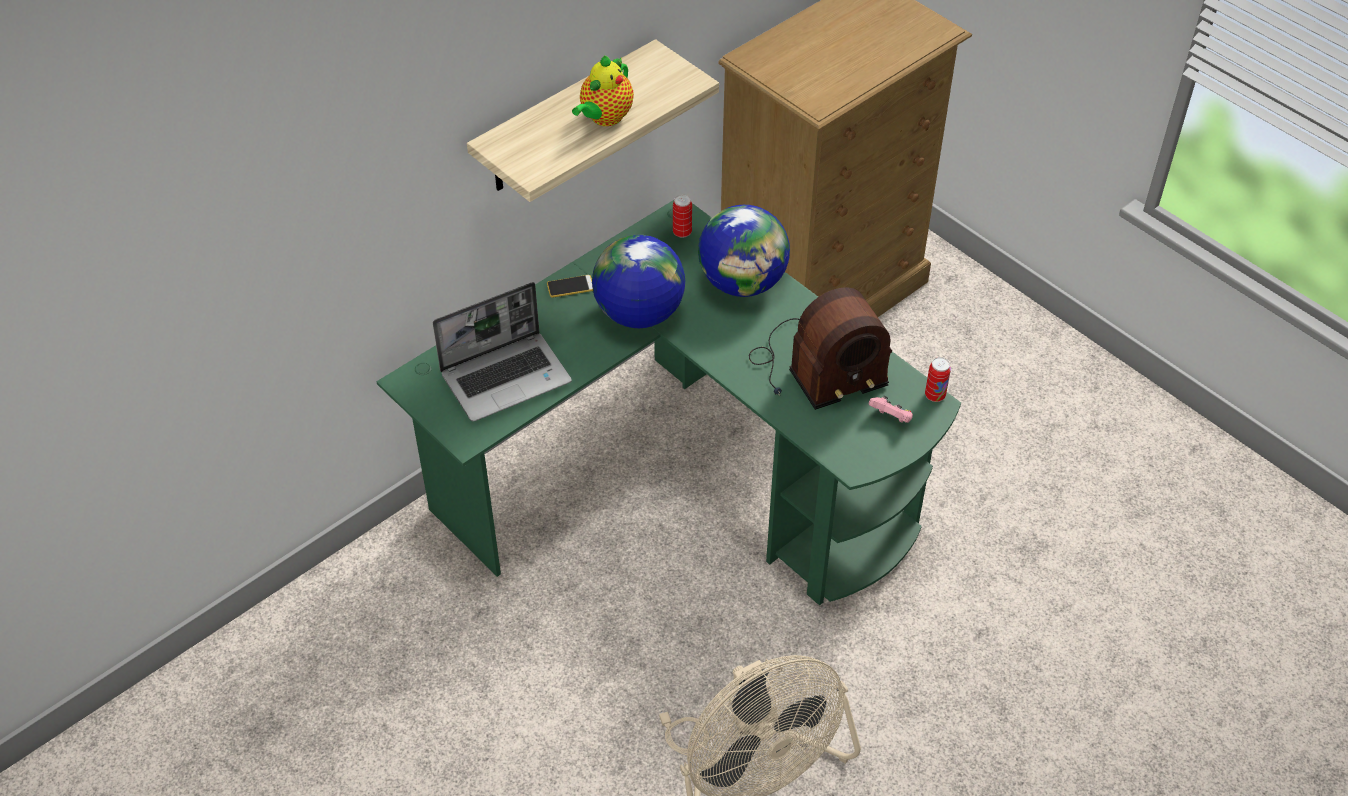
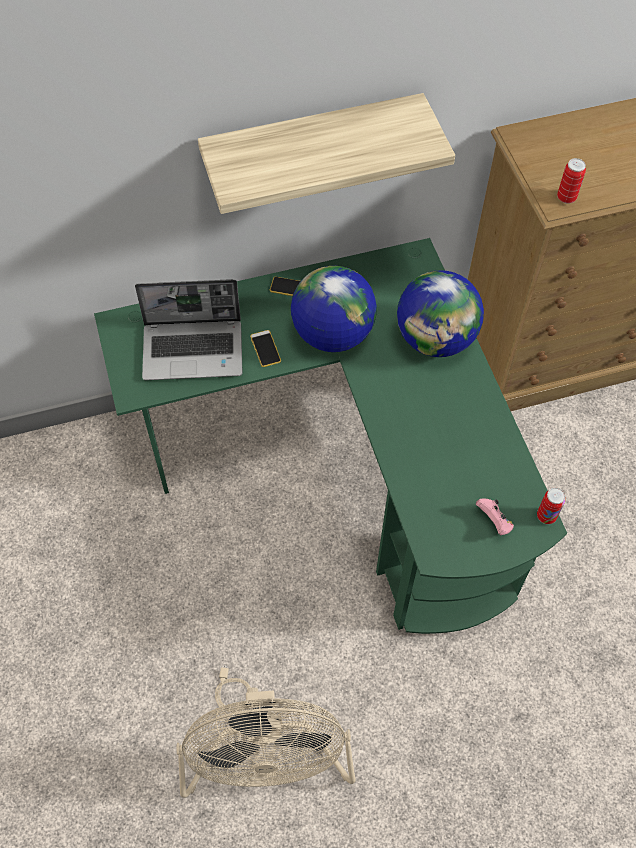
camera: 25 degrees right, 10 degrees up
(579, 350) = (265, 349): none -> phone
(605, 118) = (330, 156): teapot -> none
(682, 232) = (410, 272): can -> can (566, 198)
(815, 369) = (453, 446): radio -> none

